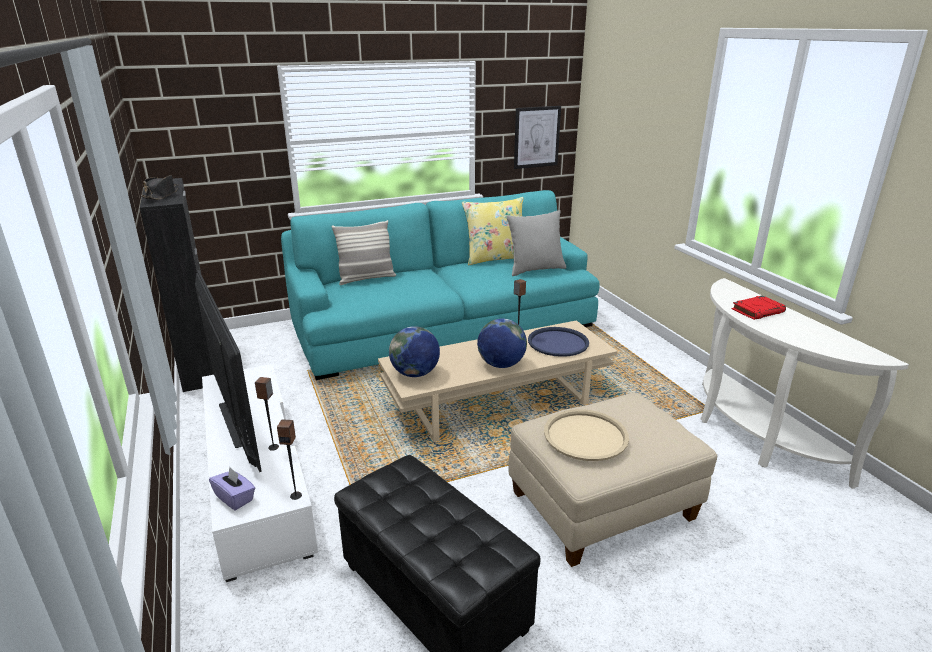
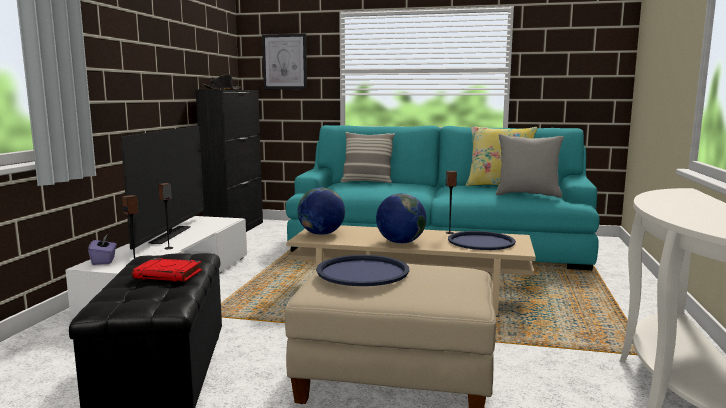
camera: 35 degrees right, 15 degrees down
(536, 137) = (581, 80): picture -> picture (285, 62)
(585, 436) = (362, 272): beige tray -> blue tray
(758, 311) = (680, 203): red book -> red book (169, 274)

